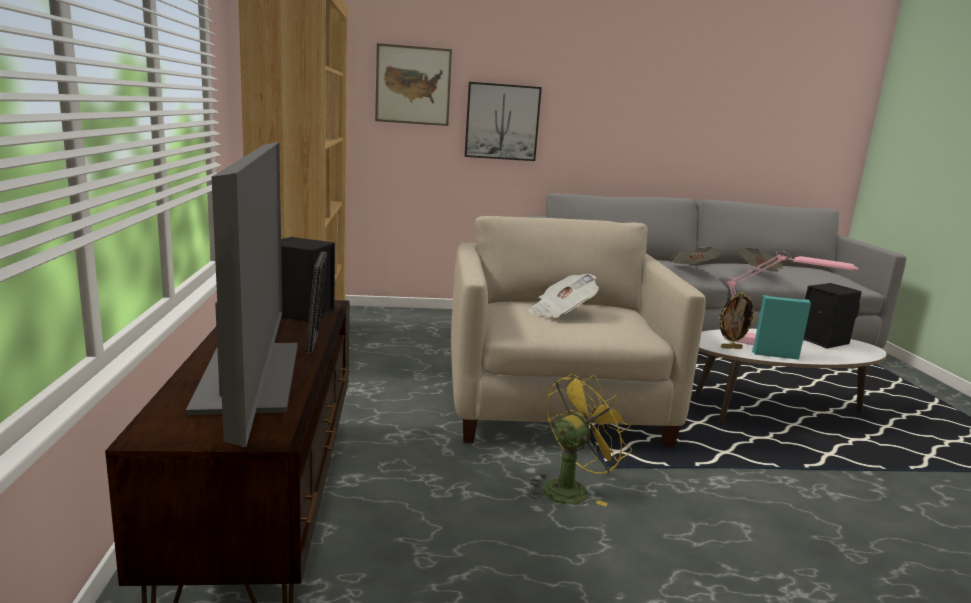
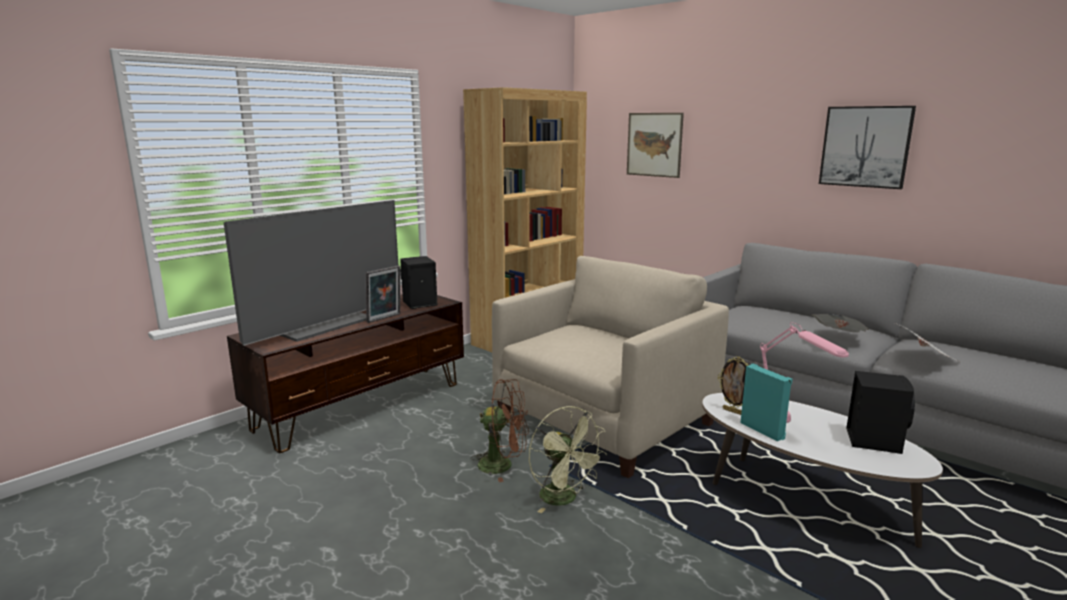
camera: 50 degrees right, 0 degrees up
(502, 122) = (724, 174): picture -> picture (865, 146)
(561, 313) = (586, 340): newspaper -> none
(571, 488) = (503, 465): yellow fan -> brown fan
(676, 490) = (564, 499): none -> green fan

